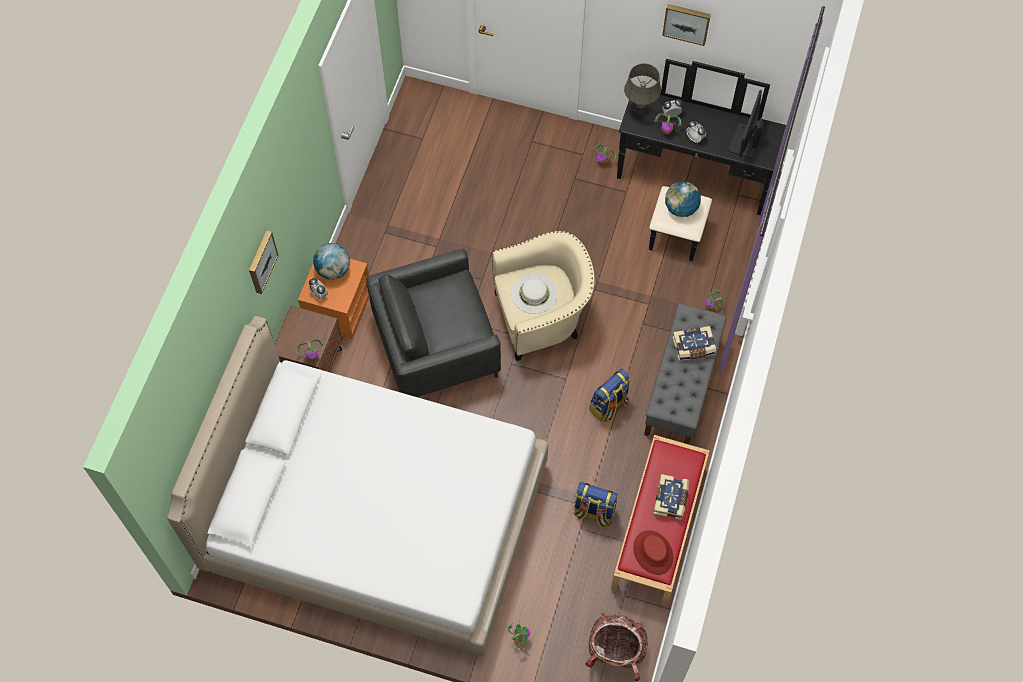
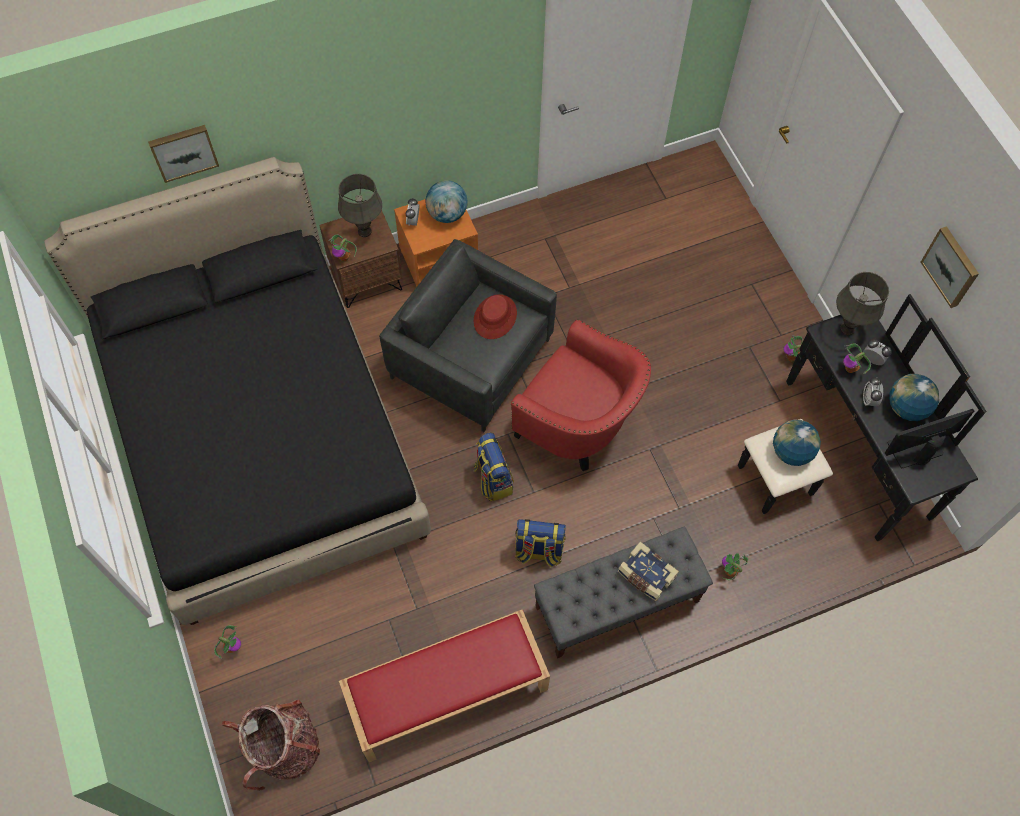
camera: 50 degrees right, 0 degrees up
(261, 261) = (337, 116): picture -> picture (183, 151)
(303, 329) = (364, 231): none -> grey table lamp
(376, 517) = (261, 436): white bed -> black bed
(534, 293) = (573, 389): white hat -> none
(542, 317) = (579, 425): beige armchair -> red armchair
(593, 512) = (415, 619): backpack -> backpack (493, 479)
(653, 552) = (388, 701): red hat -> red hat (495, 317)
(671, 500) = (460, 677): book -> none
(716, 124) = (906, 408): none -> globe

